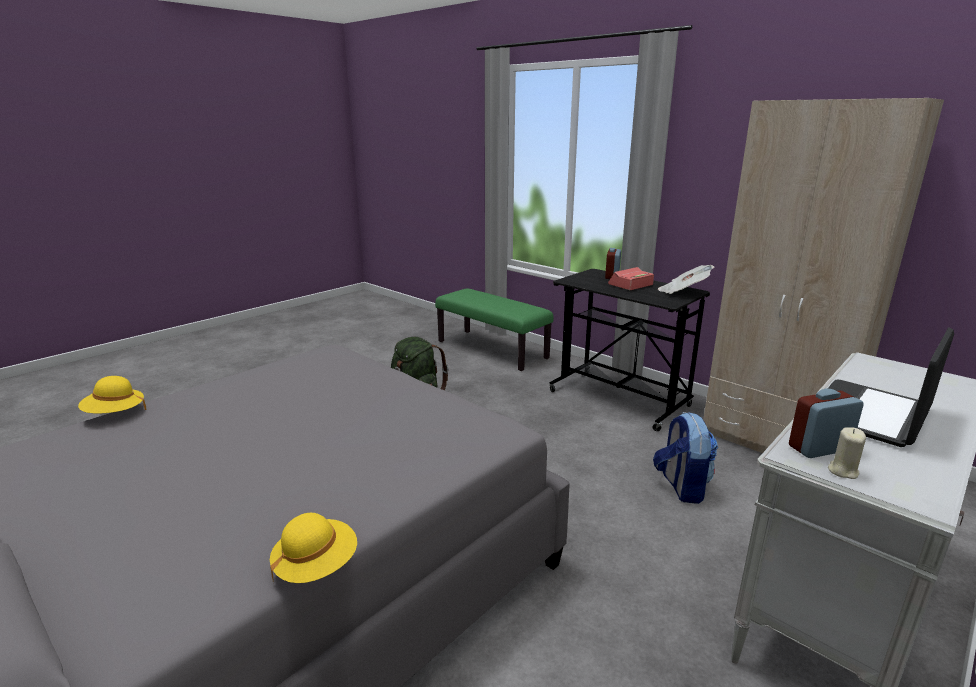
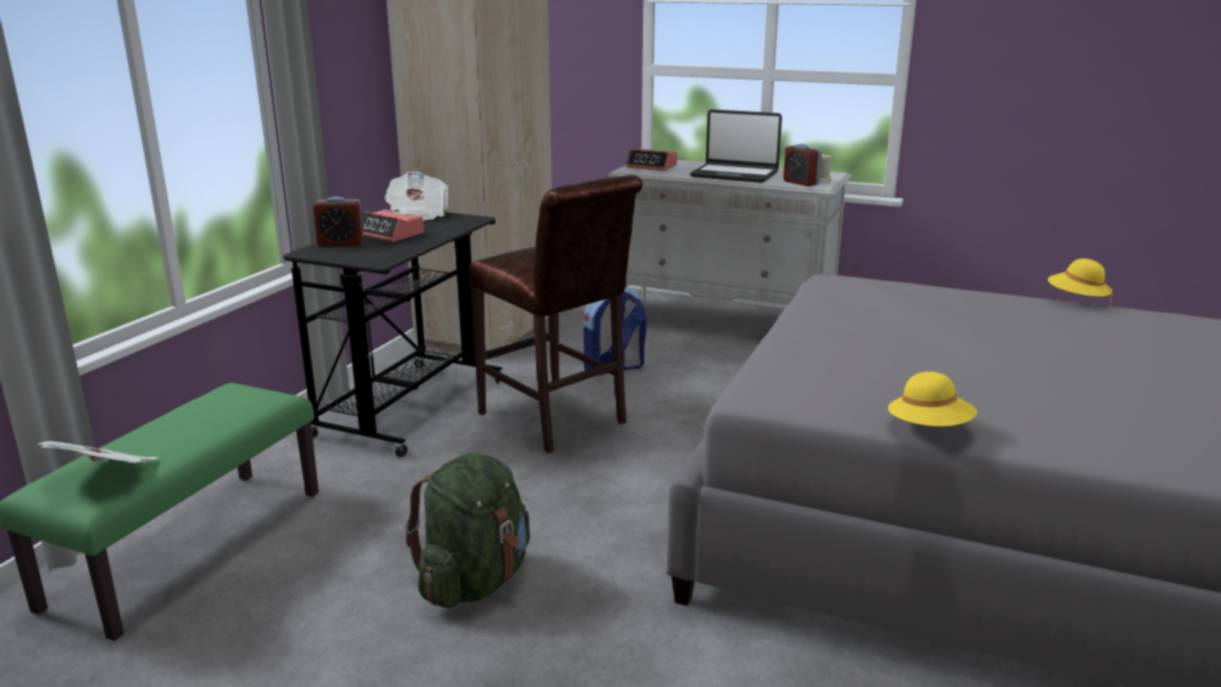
camera: 110 degrees left, 0 degrees up
(115, 413) = (1131, 465): yellow hat -> yellow hat (929, 429)
(464, 294) = (106, 476): none -> newspaper
(579, 442) = (556, 421): none -> brown stool
(907, 376) = (652, 166): none -> alarm clock

